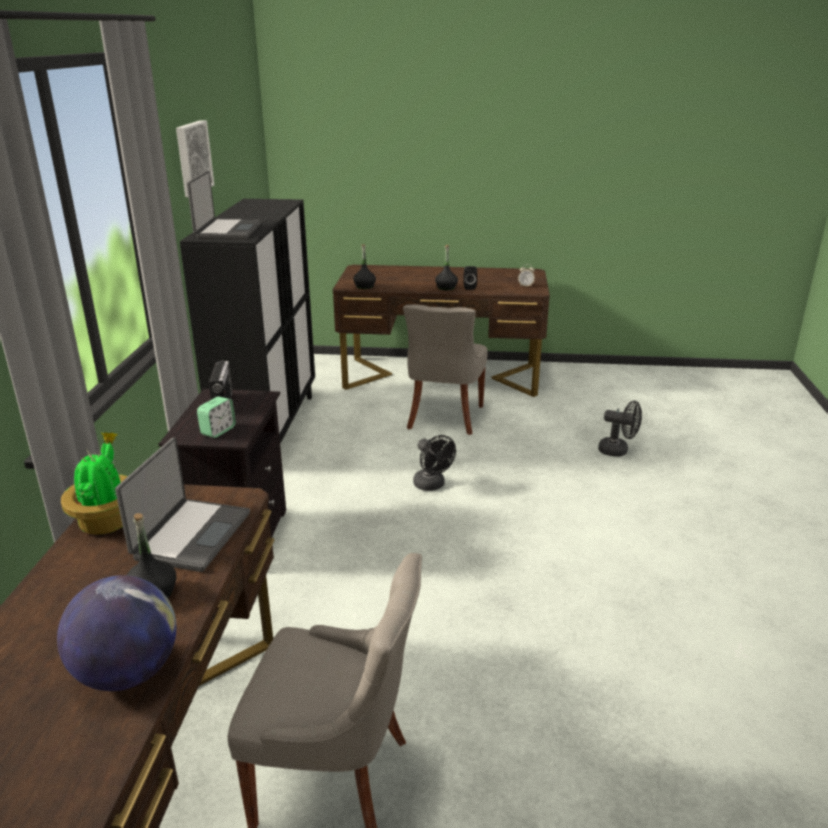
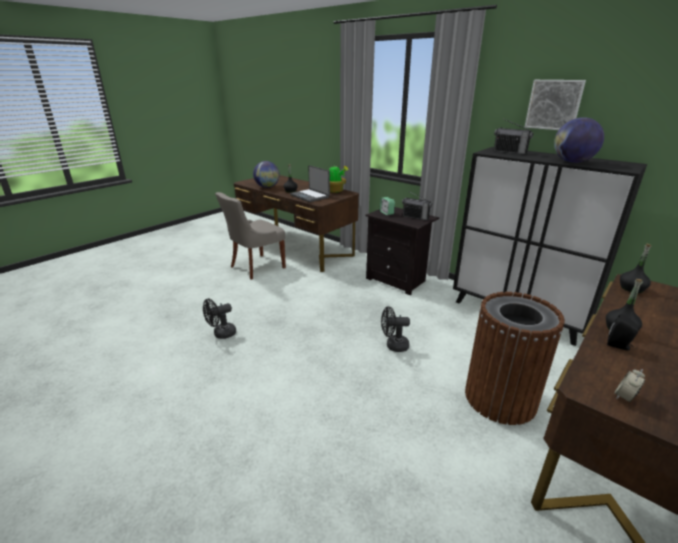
camera: 125 degrees right, 0 degrees up
(227, 231) = (510, 152): laptop -> radio
(269, 212) = (572, 162): none -> globe
(443, 418) = (500, 398): grey chair -> brown trash can
(618, 451) = (356, 482): black fan -> black fan (221, 334)

